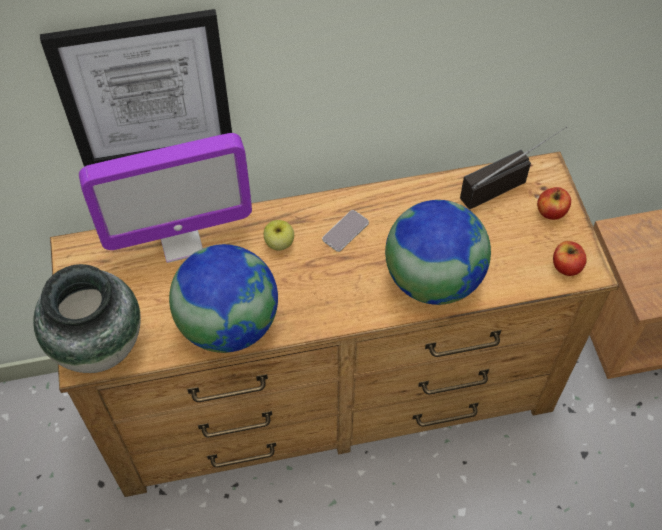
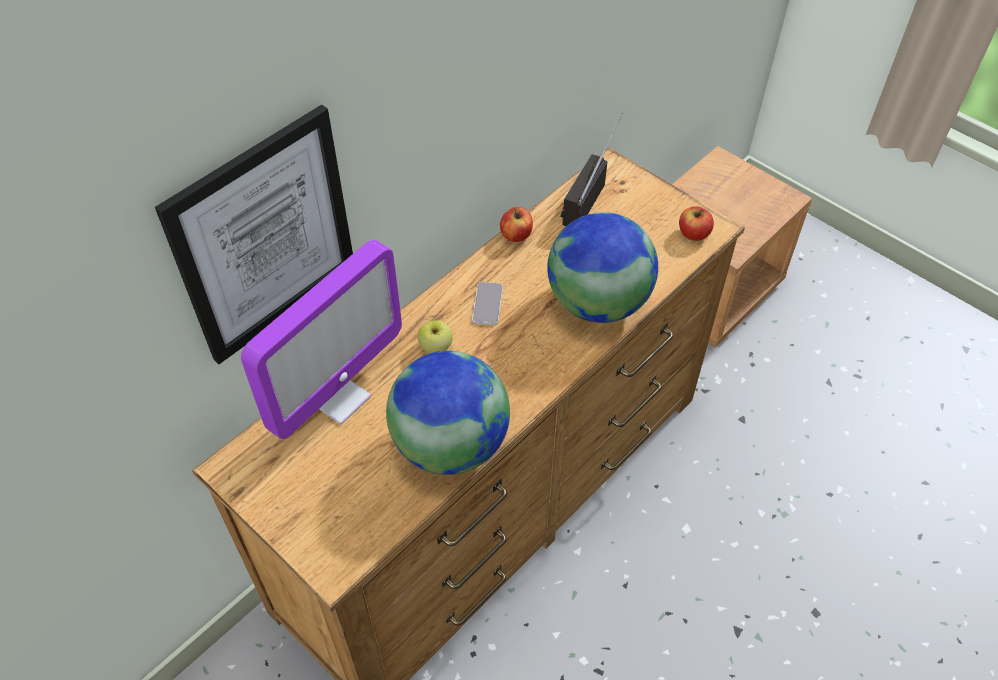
camera: 35 degrees left, 5 degrees down
(98, 346) = (337, 542): vase -> none
(551, 212) = (645, 197): apple -> apple (516, 235)

